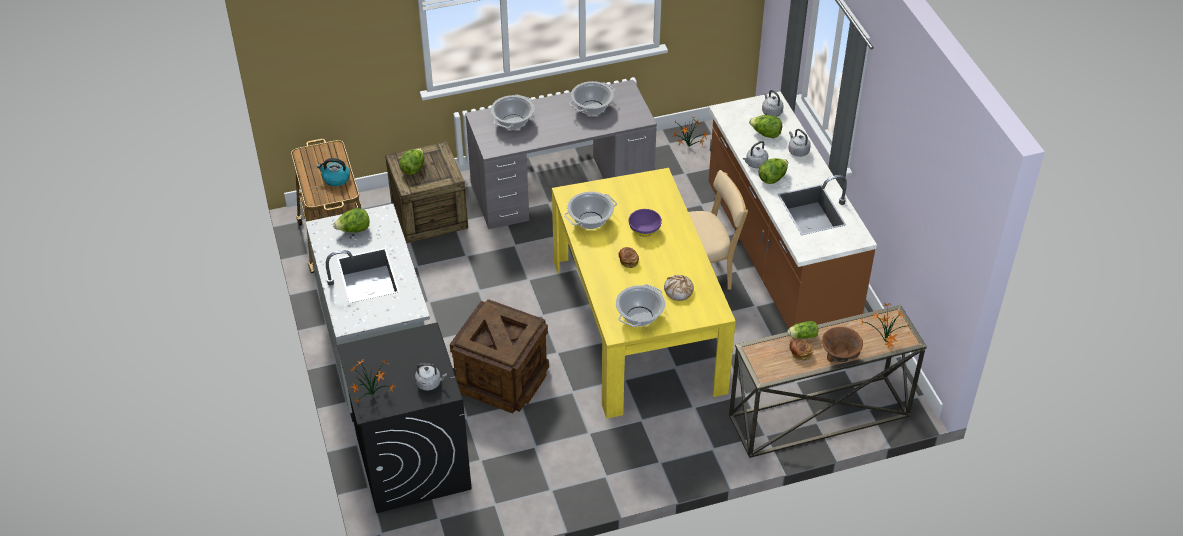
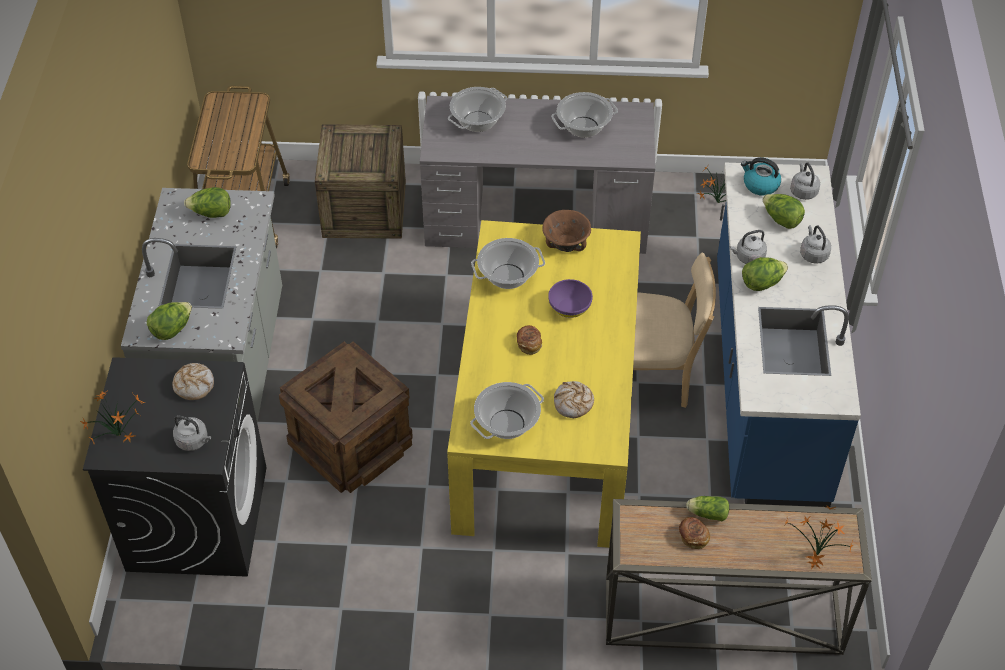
camera: 20 degrees right, 5 degrees up
(336, 179) = (238, 141): kettle -> kettle (760, 185)
(409, 347) = (194, 385): none -> bread
(413, 168) = (345, 150): lettuce -> lettuce (172, 329)
(778, 258) = (765, 382): brown counter -> blue counter
(839, 355) = (745, 557): brown bowl -> brown bowl (566, 244)

